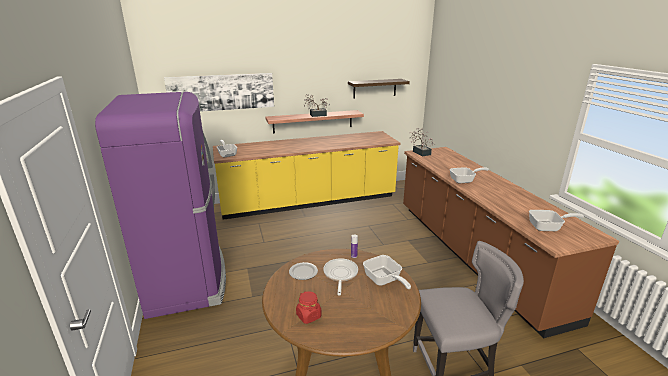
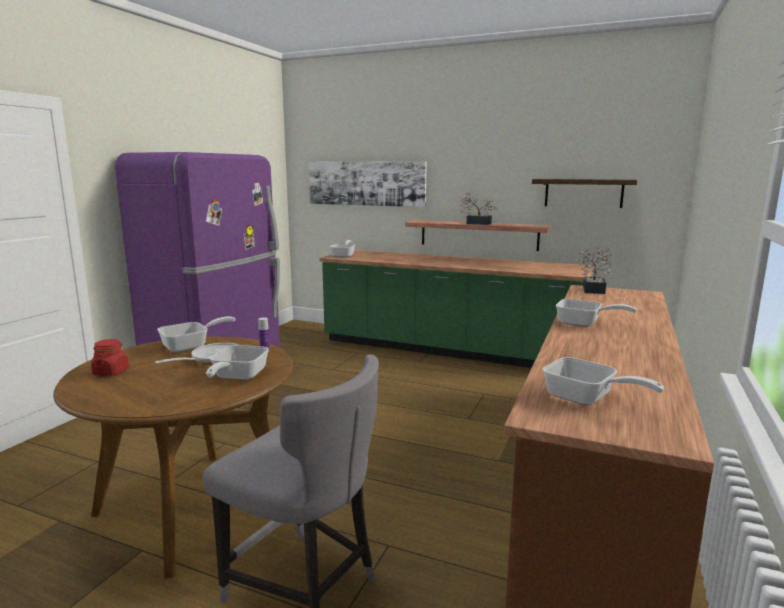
camera: 40 degrees right, 10 degrees down
(304, 272) = (191, 346): plate -> frying pan
(309, 202) = (448, 350): yellow counter -> green counter

